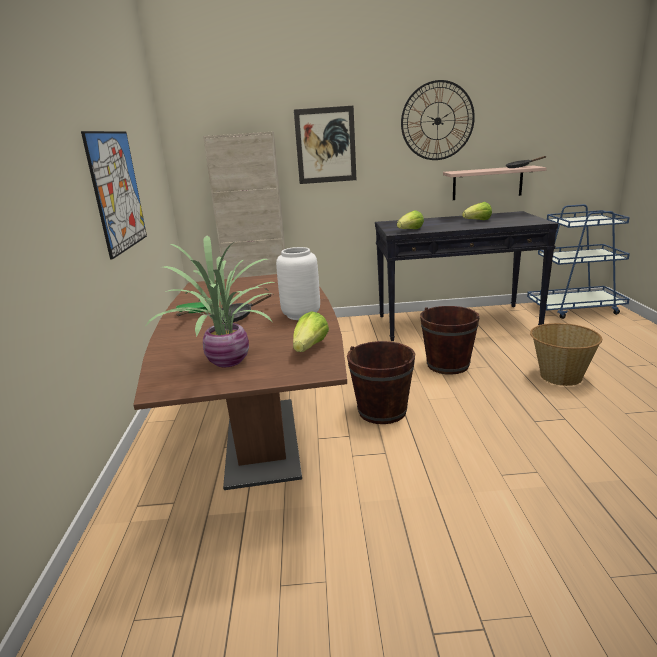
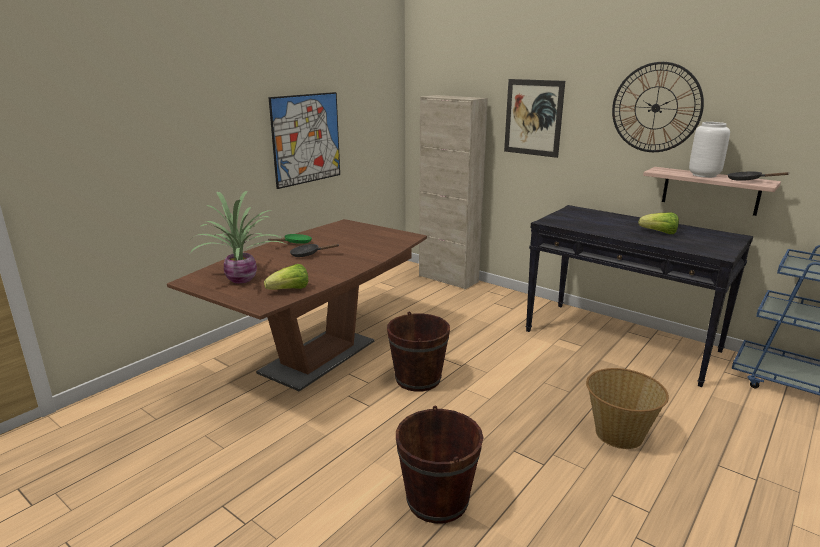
camera: 40 degrees right, 0 degrees up
(301, 315) = (339, 267): white vase -> white vase (704, 175)
(410, 230) = (565, 223): lettuce -> none
(448, 365) = (534, 372): brown bucket -> brown bucket (437, 500)

